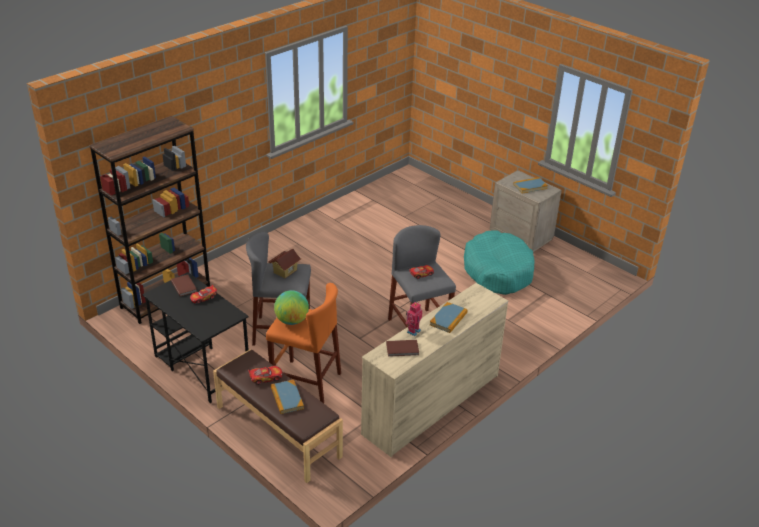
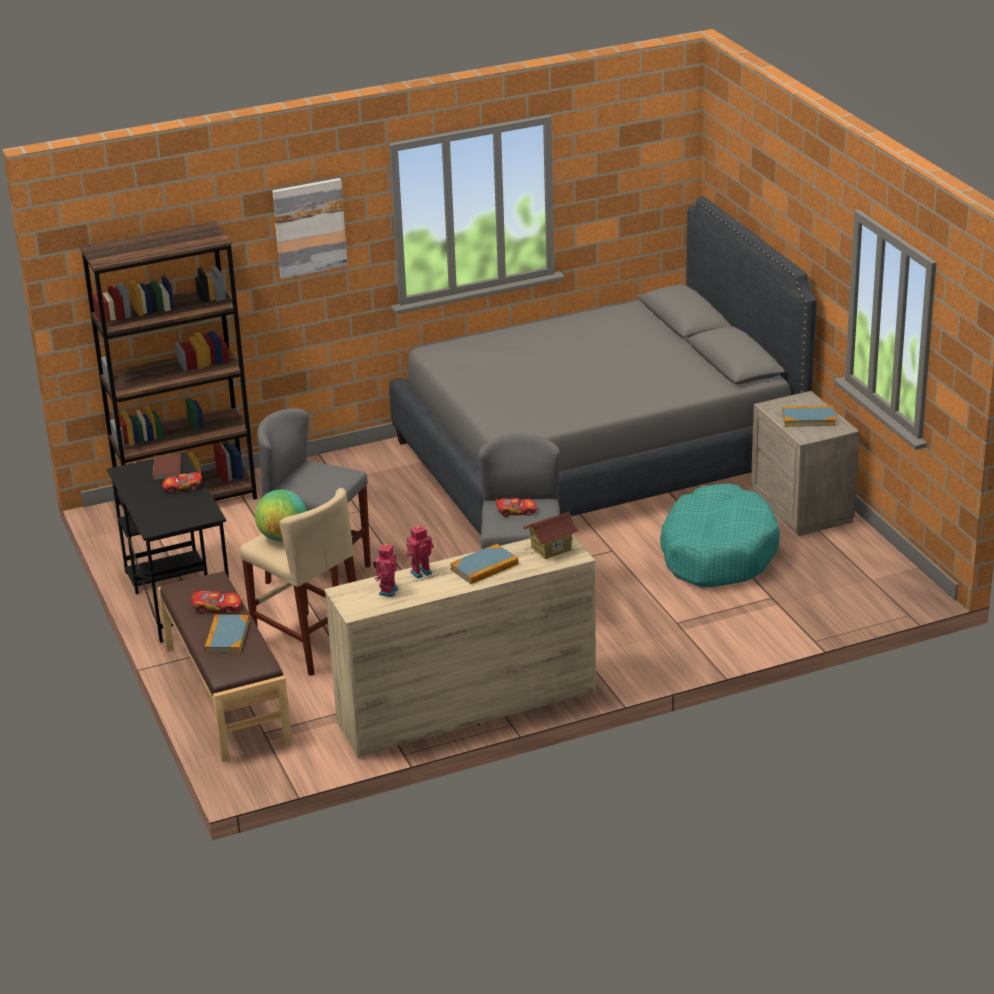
camera: 25 degrees right, 5 degrees down
(223, 112) = (309, 227): none -> picture
(285, 271) = (321, 474): toy house -> toy house (551, 548)
(306, 381) = (308, 643): orange stool -> beige stool
(393, 225) = (598, 458): none -> grey bed
(403, 349) = (387, 591): brown book -> toy robot

